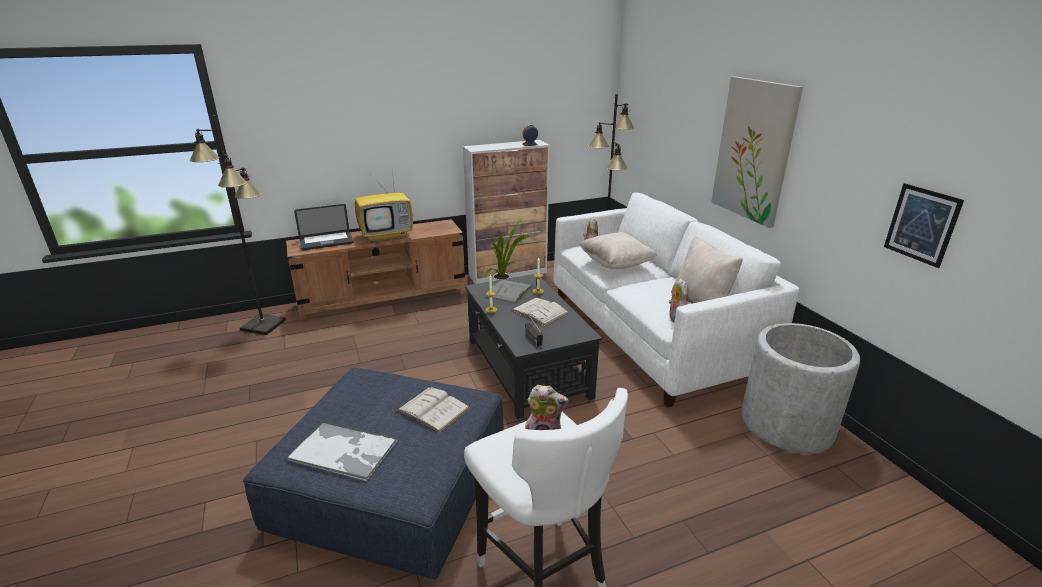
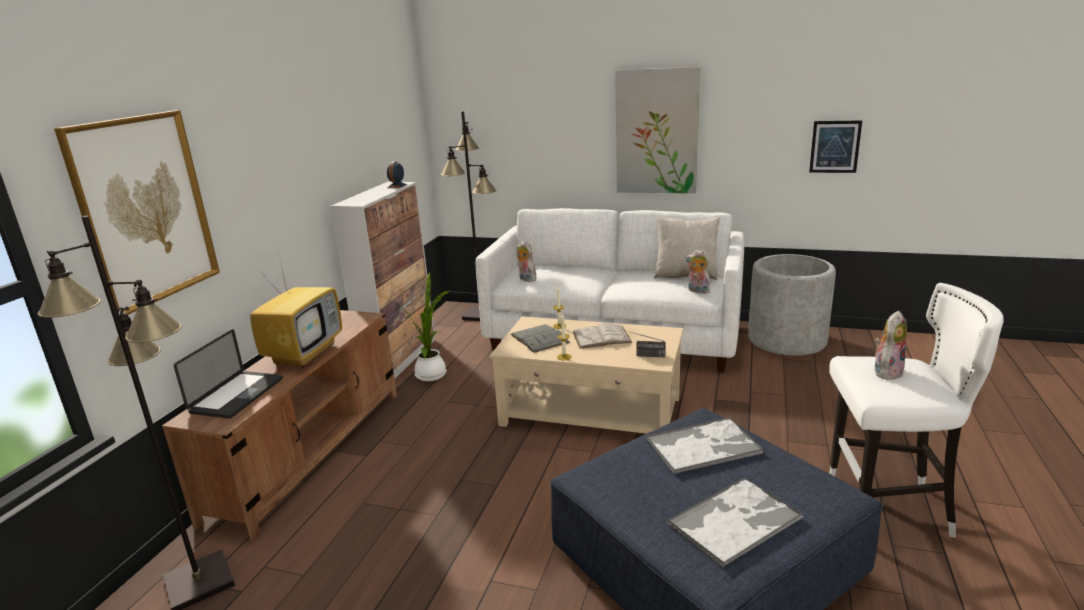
camera: 50 degrees left, 5 degrees down
(297, 120) = (144, 210): none -> picture
(433, 409) = (704, 446): white book -> tray
(527, 368) = (591, 411): black coffee table -> beige coffee table
(616, 264) = (572, 279): beige pillow -> none

